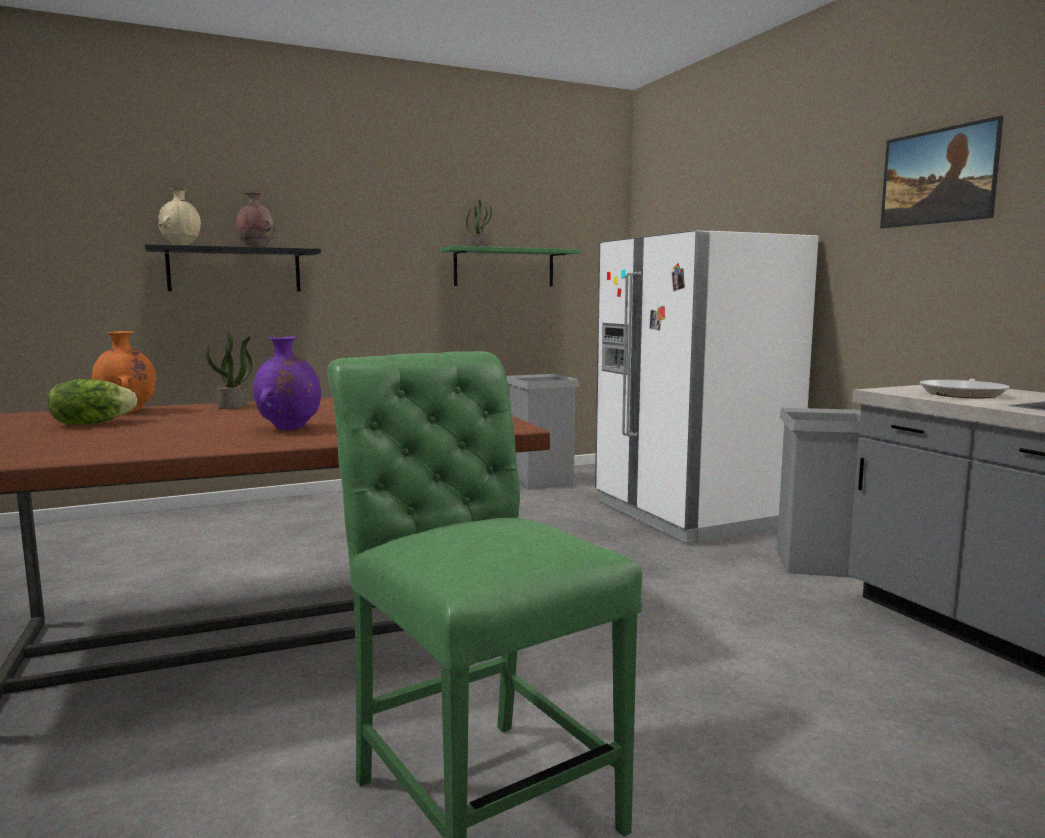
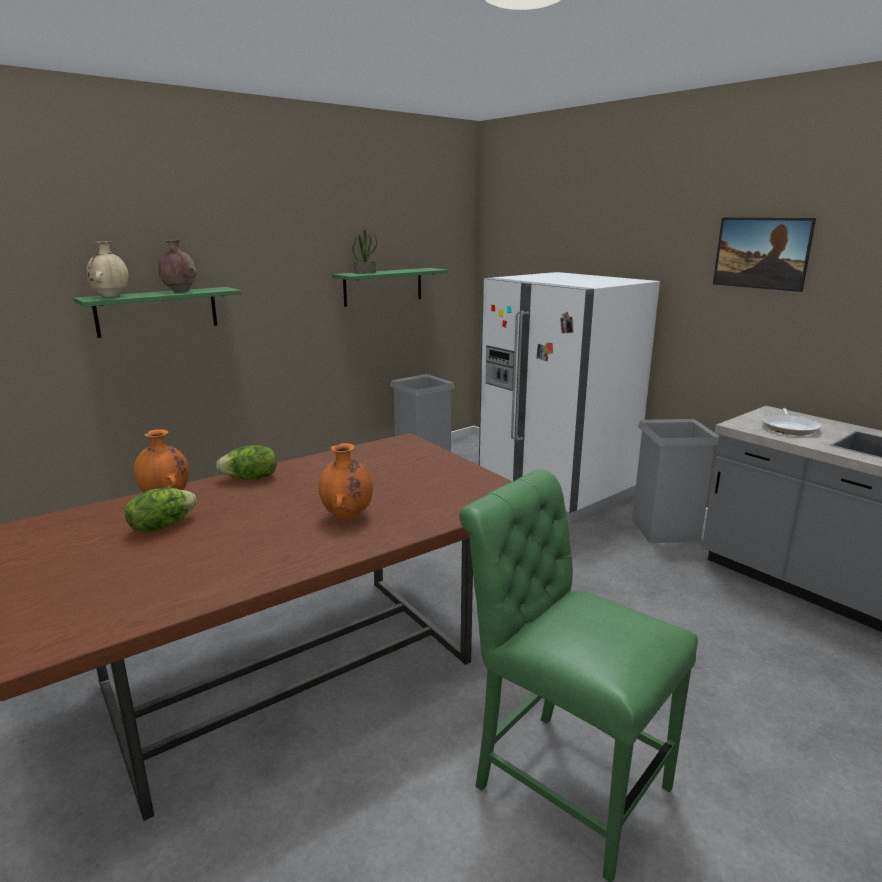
camera: 15 degrees left, 10 degrees up
(233, 406) = (250, 478): potted plant -> lettuce
(235, 270) = (157, 311): black shelf -> green shelf
(289, 429) = (347, 516): purple vase -> orange vase

